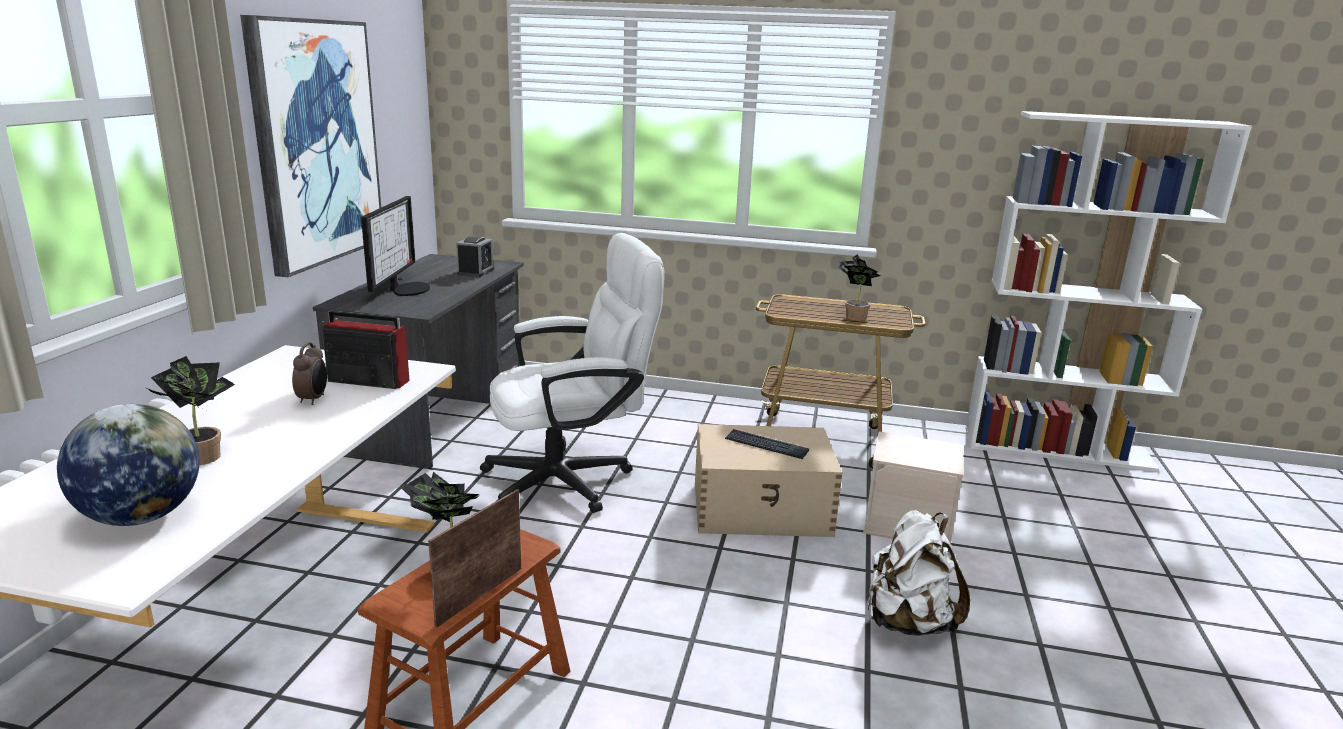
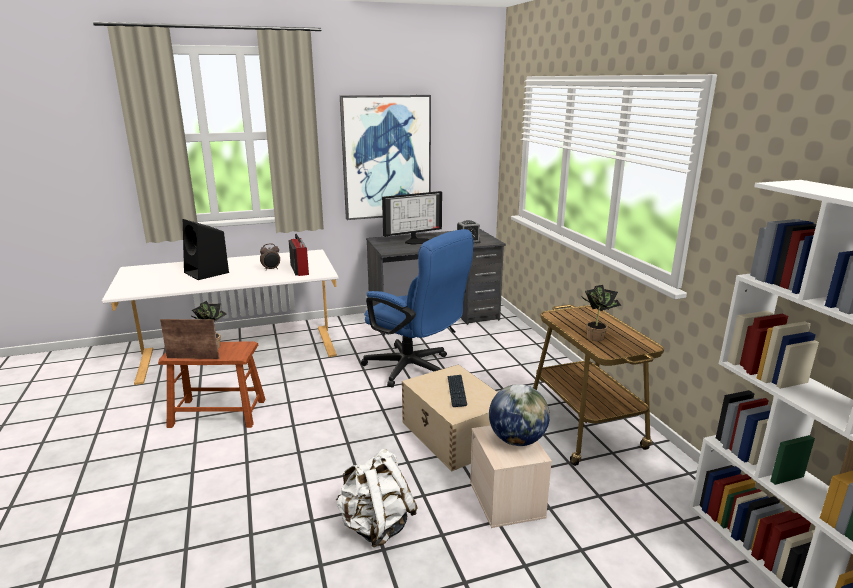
camera: 60 degrees right, 0 degrees up
(141, 517) = (158, 282): globe -> globe (517, 440)
(201, 455) = (207, 273): potted plant -> black speaker
(572, 479) = (415, 370): white office chair -> blue office chair

